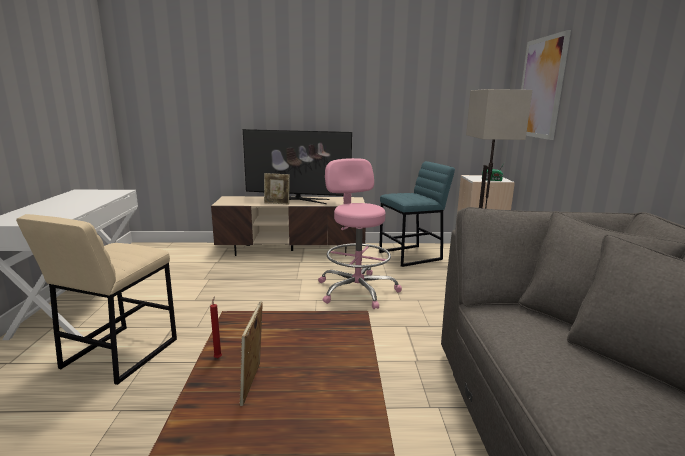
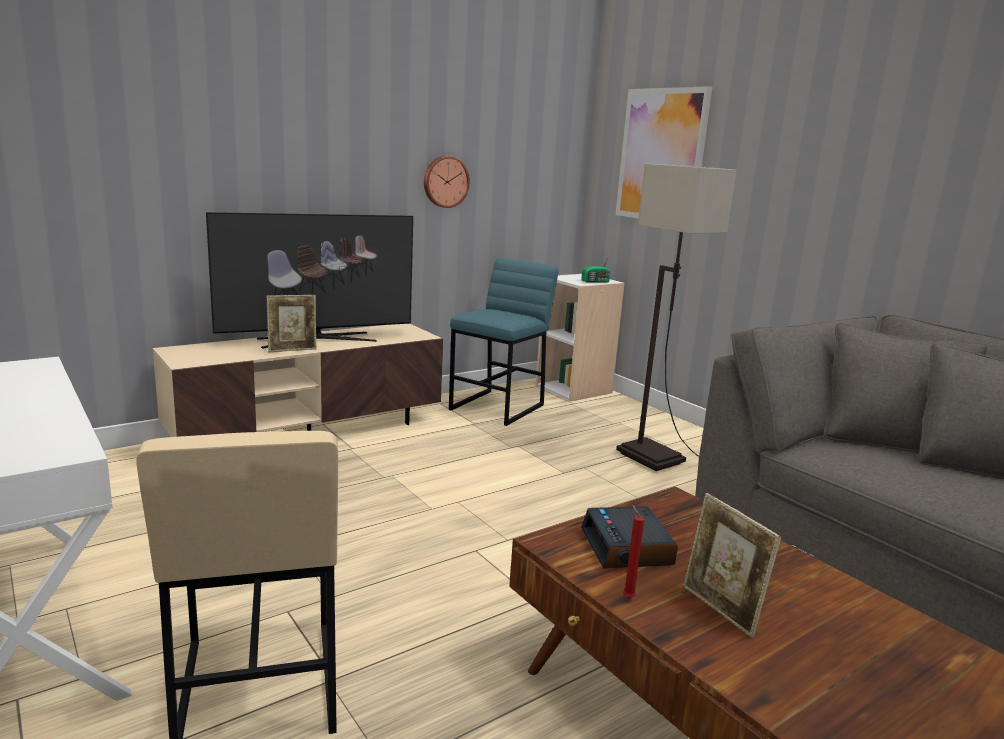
camera: 35 degrees left, 0 degrees up
(269, 334) = (627, 548): none -> alarm clock
(357, 289) = (492, 472): pink stool -> none
(390, 112) = (445, 181): none -> wall clock

